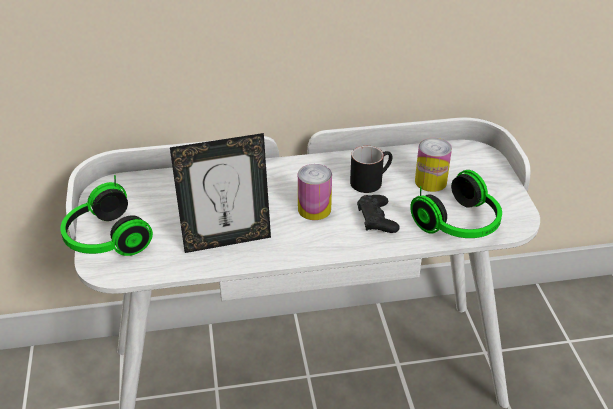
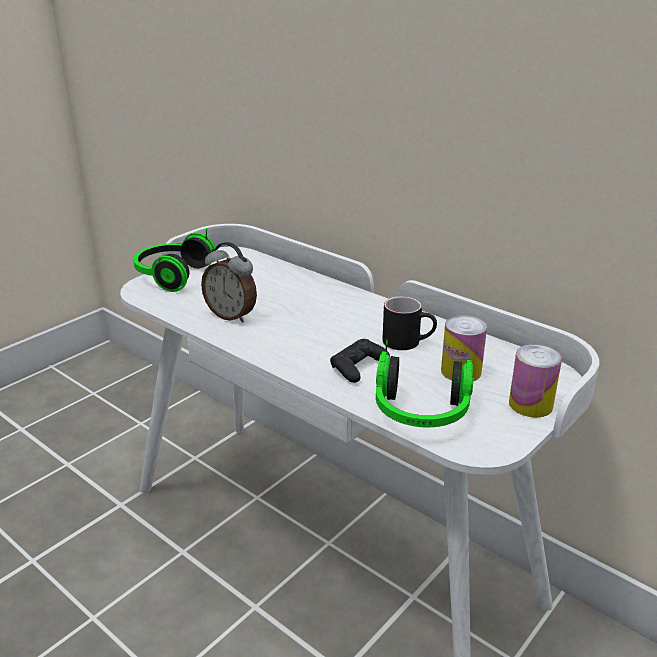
camera: 50 degrees right, 10 degrees down
(226, 240) = (232, 315): picture frame -> alarm clock
(314, 209) = (325, 333): can -> can (530, 404)

